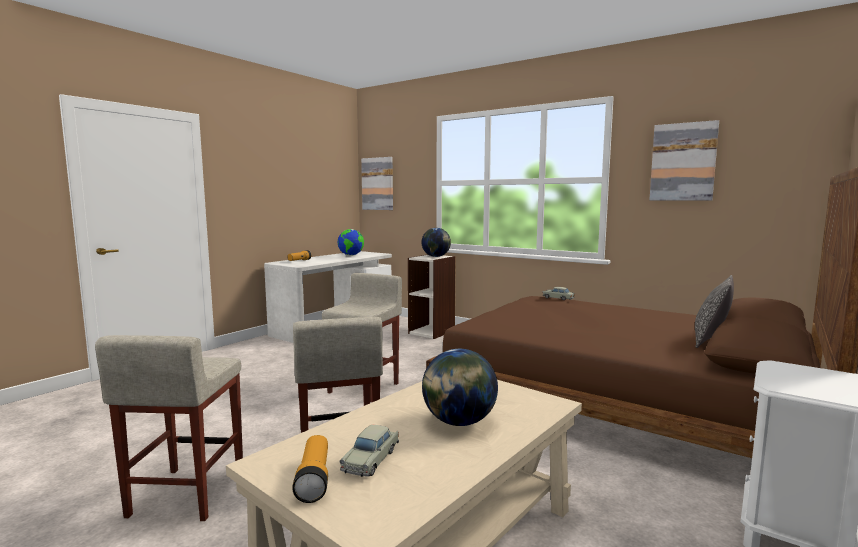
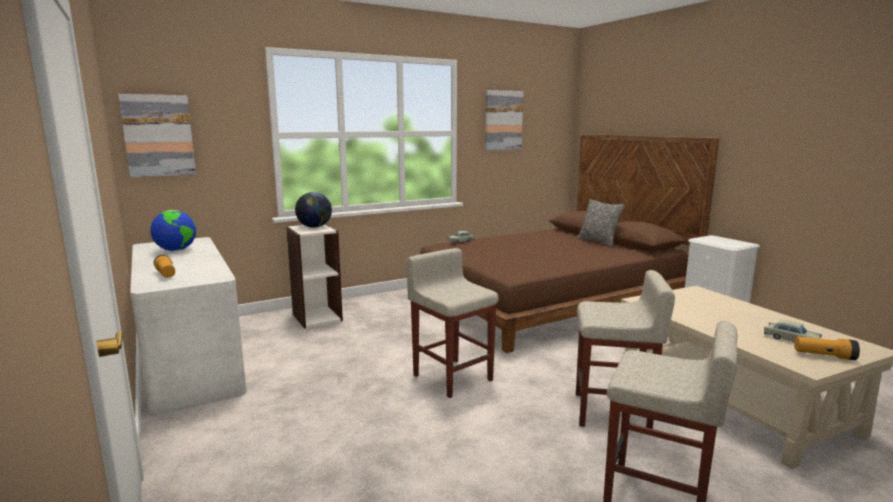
camera: 65 degrees left, 5 degrees up
(459, 422) = (729, 313): globe -> none

